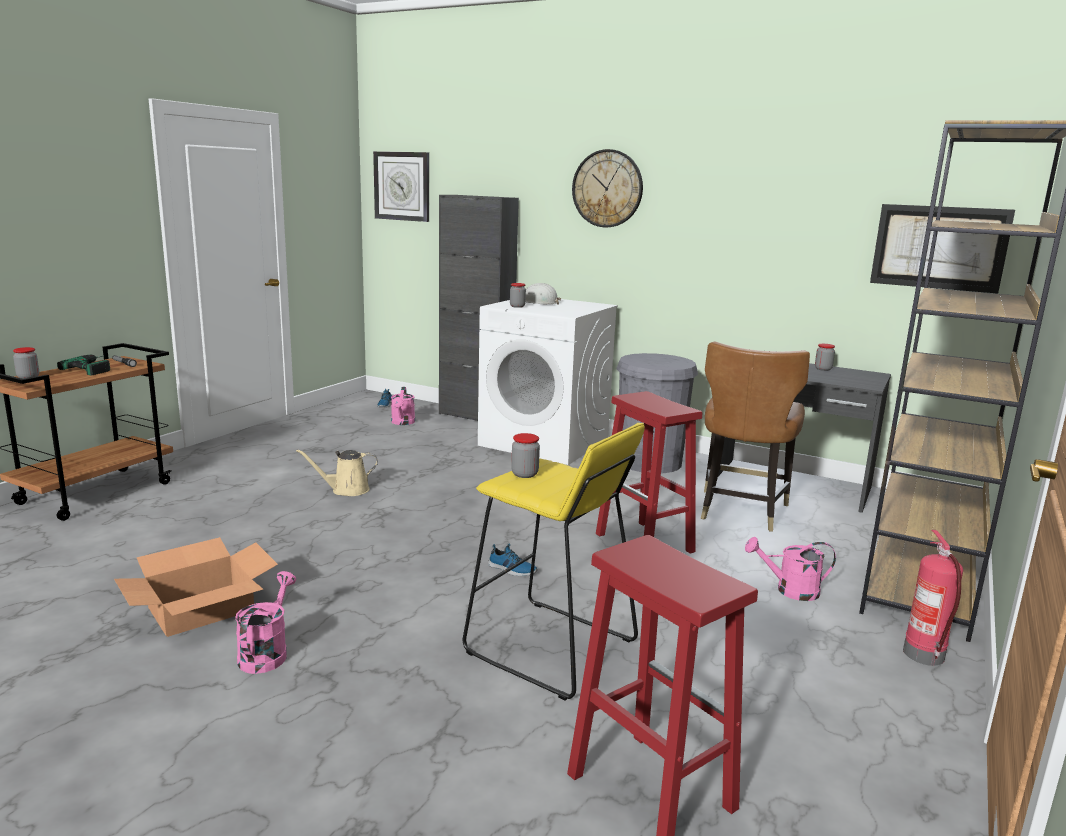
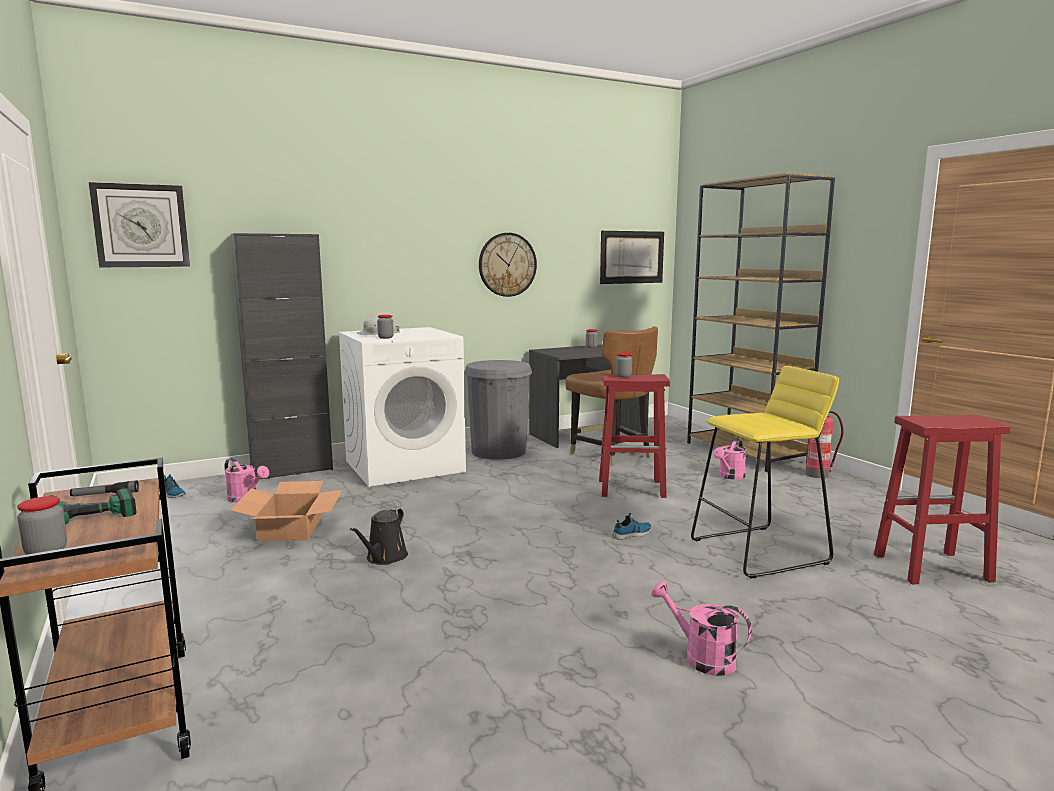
camera: 55 degrees left, 5 degrees down
(201, 609) = (586, 678): cardboard box -> cardboard box (291, 528)
(346, 490) = (384, 558): beige watering can -> black watering can
(524, 474) = (749, 423): jar -> jar (623, 376)
(607, 188) = (405, 224): wall clock -> wall clock (507, 264)

